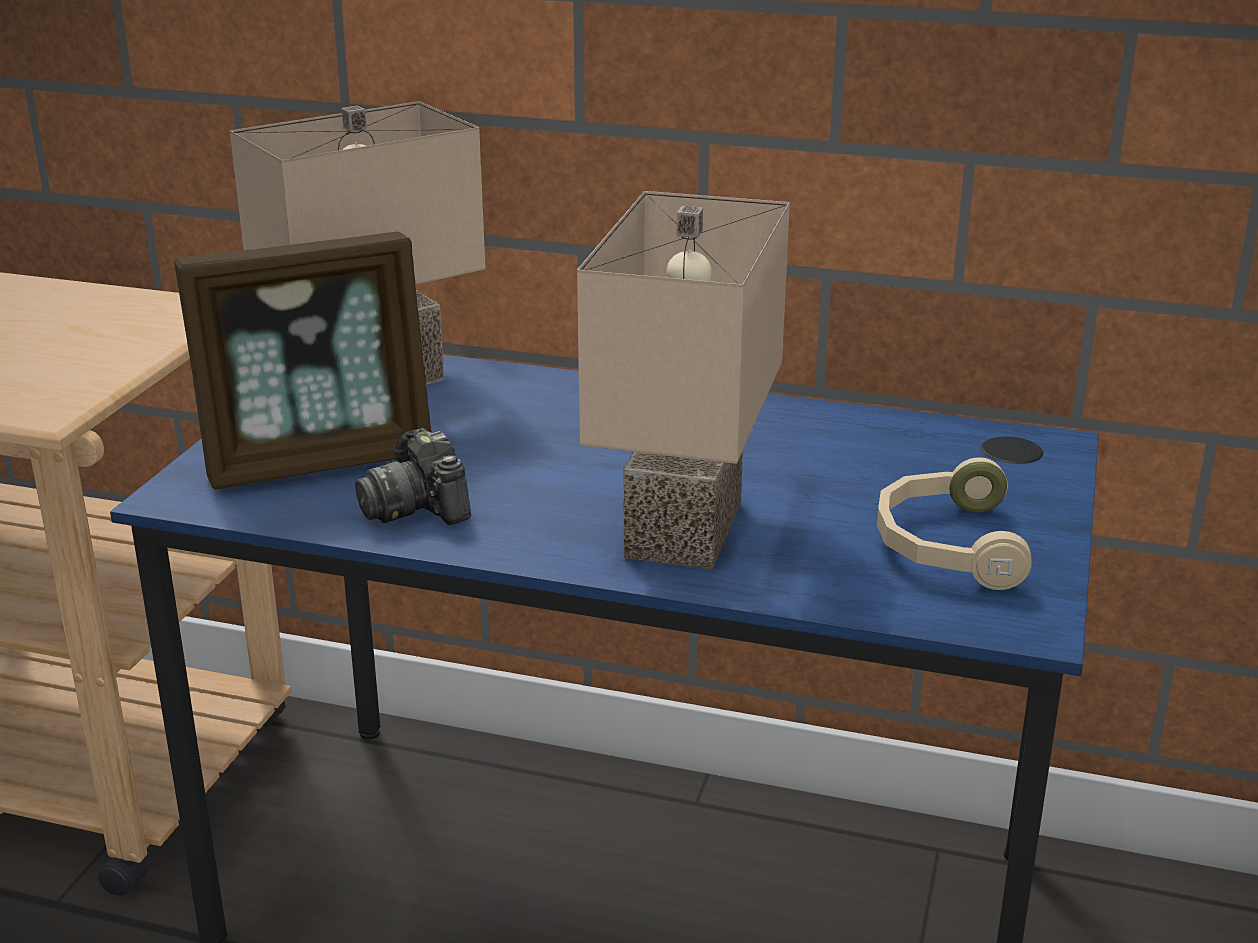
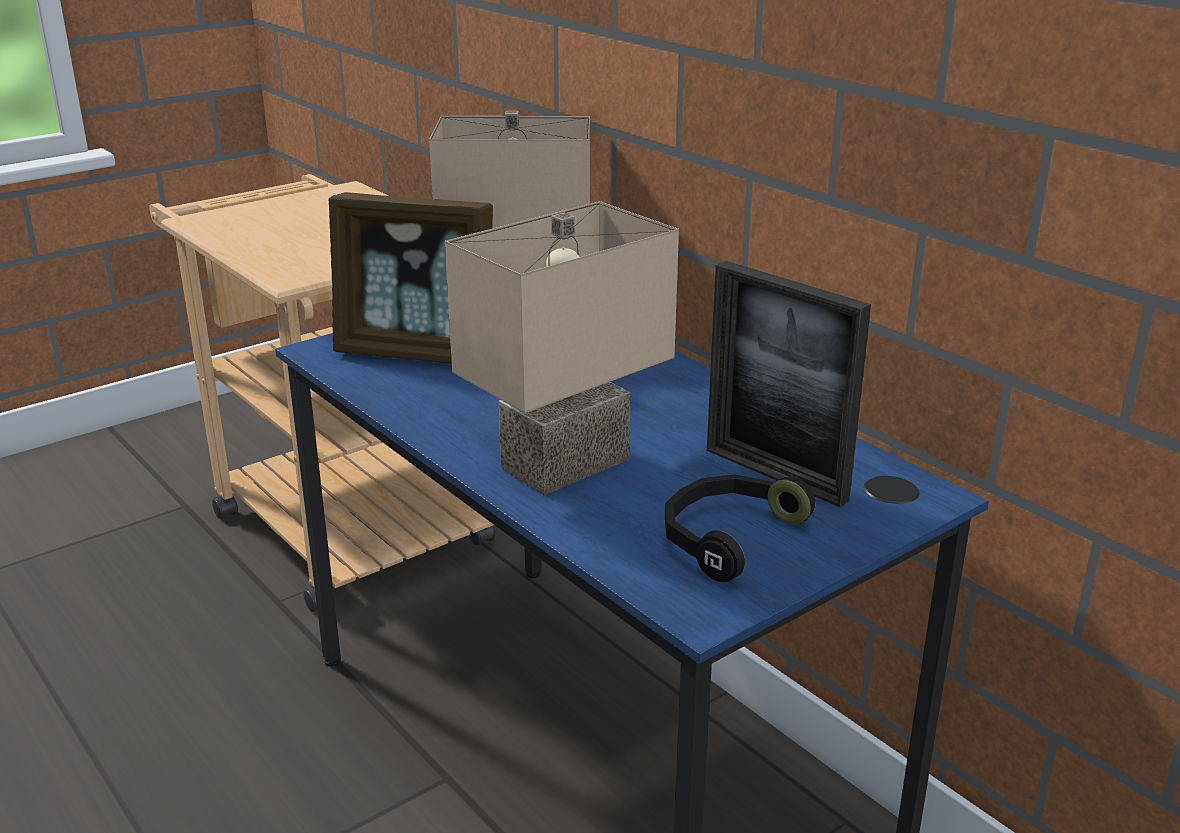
camera: 35 degrees right, 0 degrees up
(417, 507) = (430, 397): camera -> none
(898, 470) = (775, 475): none -> picture frame
(945, 545) = (726, 537): beige headphones -> black headphones

